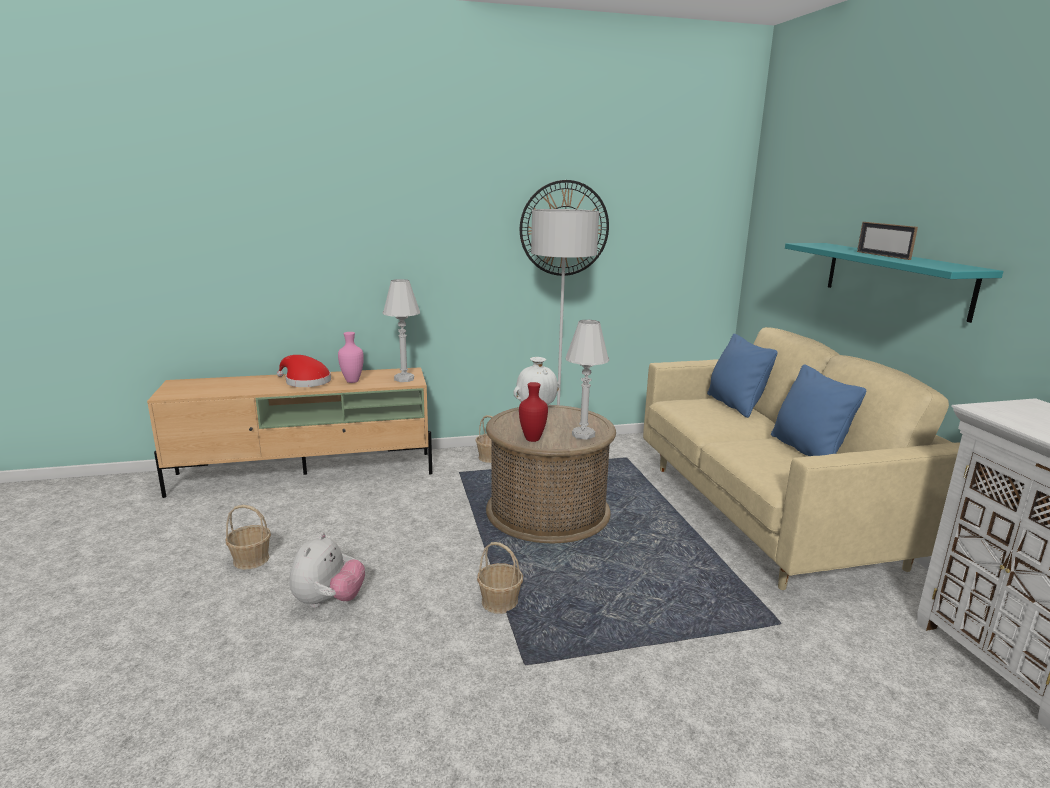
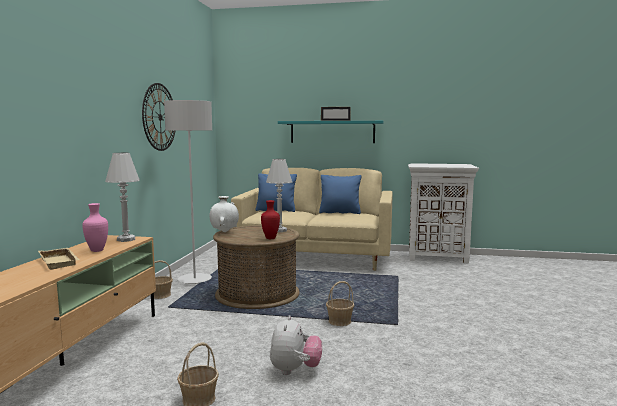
camera: 65 degrees left, 10 degrees down
(305, 381) = (60, 262): red hat -> beige tray
(328, 601) = (295, 370): plush toy -> plush toy turned 60 degrees clockwise

